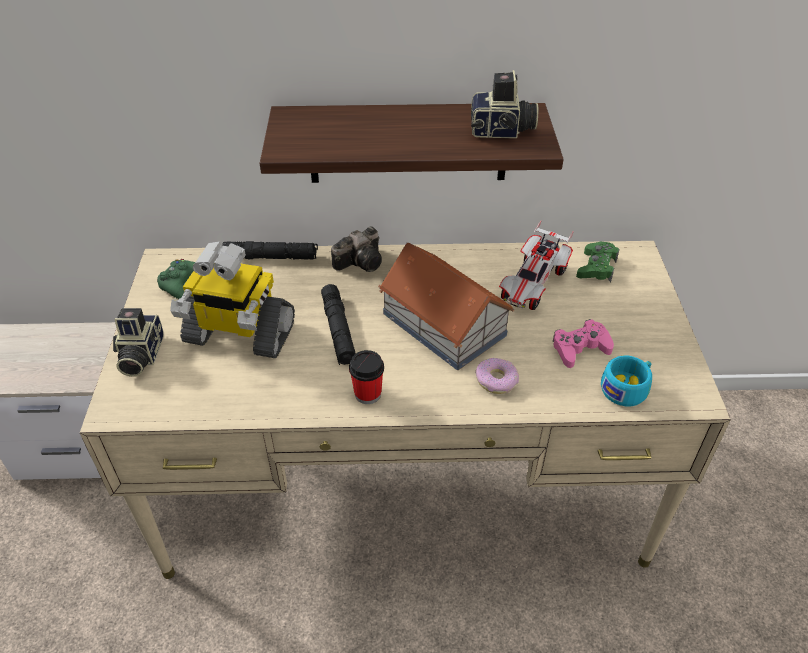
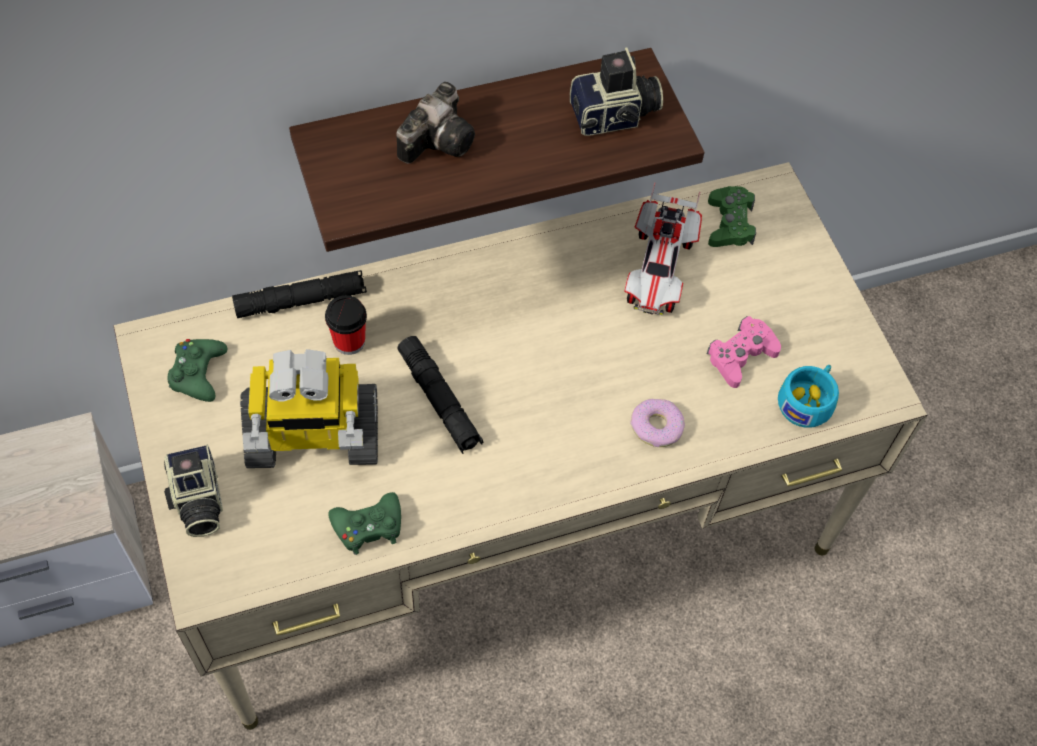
camera: 20 degrees left, 15 degrees up
(250, 398) = (368, 527): none -> green game controller
(362, 261) = (427, 280): camera -> camera (439, 139)
(367, 394) = (510, 485): cup -> cup (349, 341)
(444, 325) = (568, 359): toy house -> none

